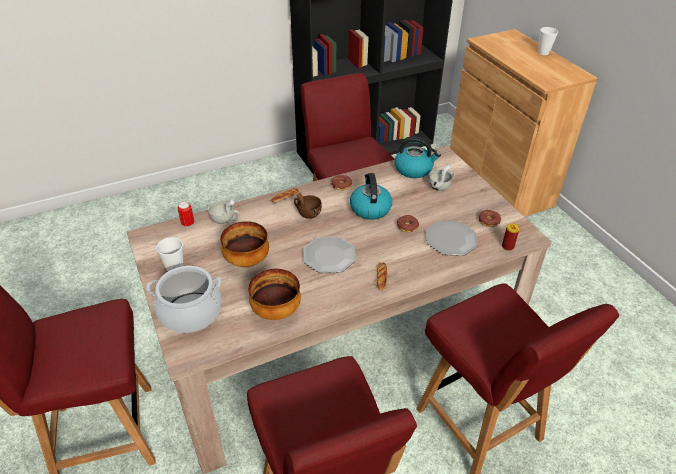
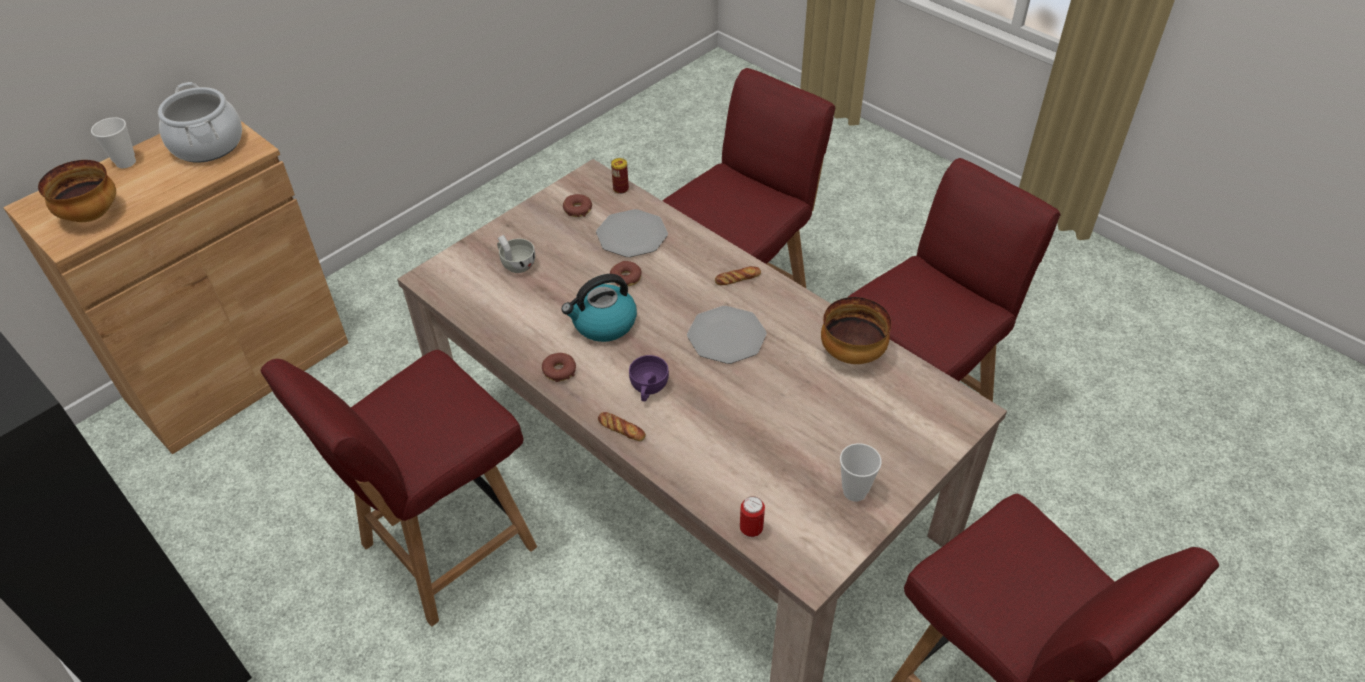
camera: 110 degrees left, 5 degrees up
(190, 313) = (912, 435): cooking pot -> cooking pot (208, 144)
(225, 220) = (715, 483): white cup -> none
(247, 260) = (785, 417): bowl -> bowl (91, 215)
(307, 213) = (648, 389): brown cup -> purple cup
(414, 169) = (482, 300): kettle -> none

